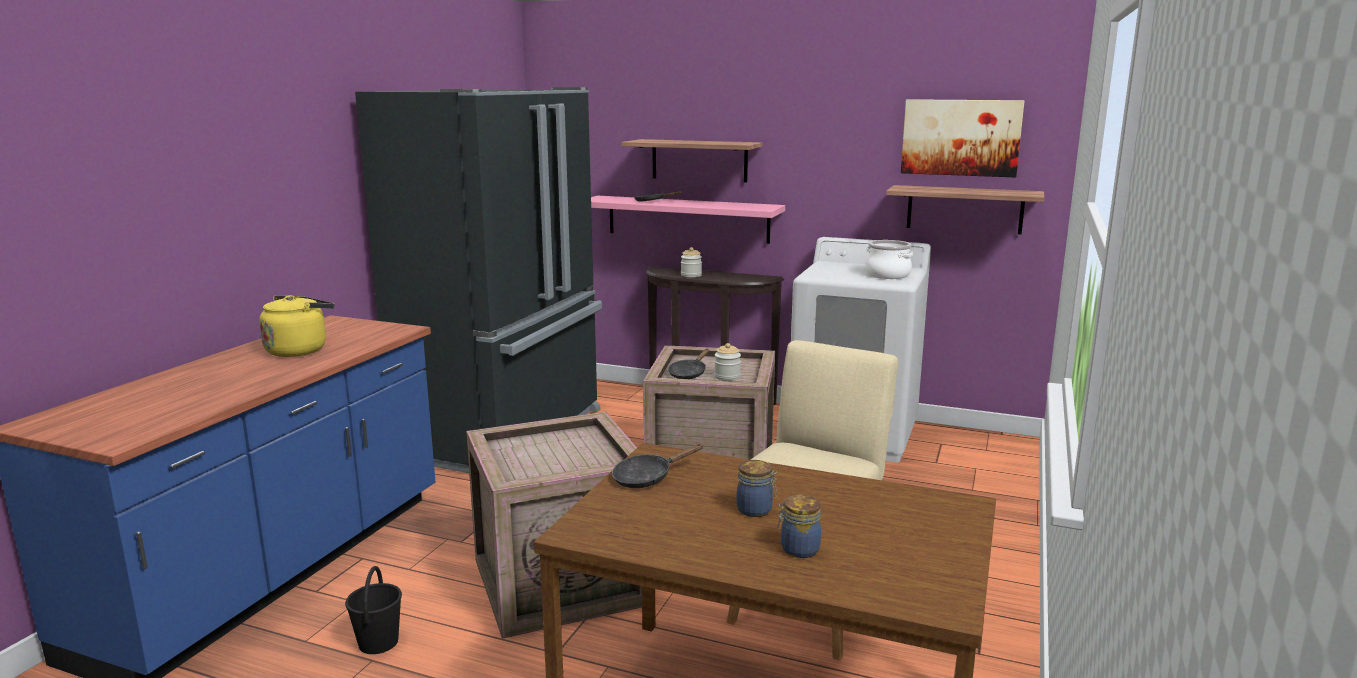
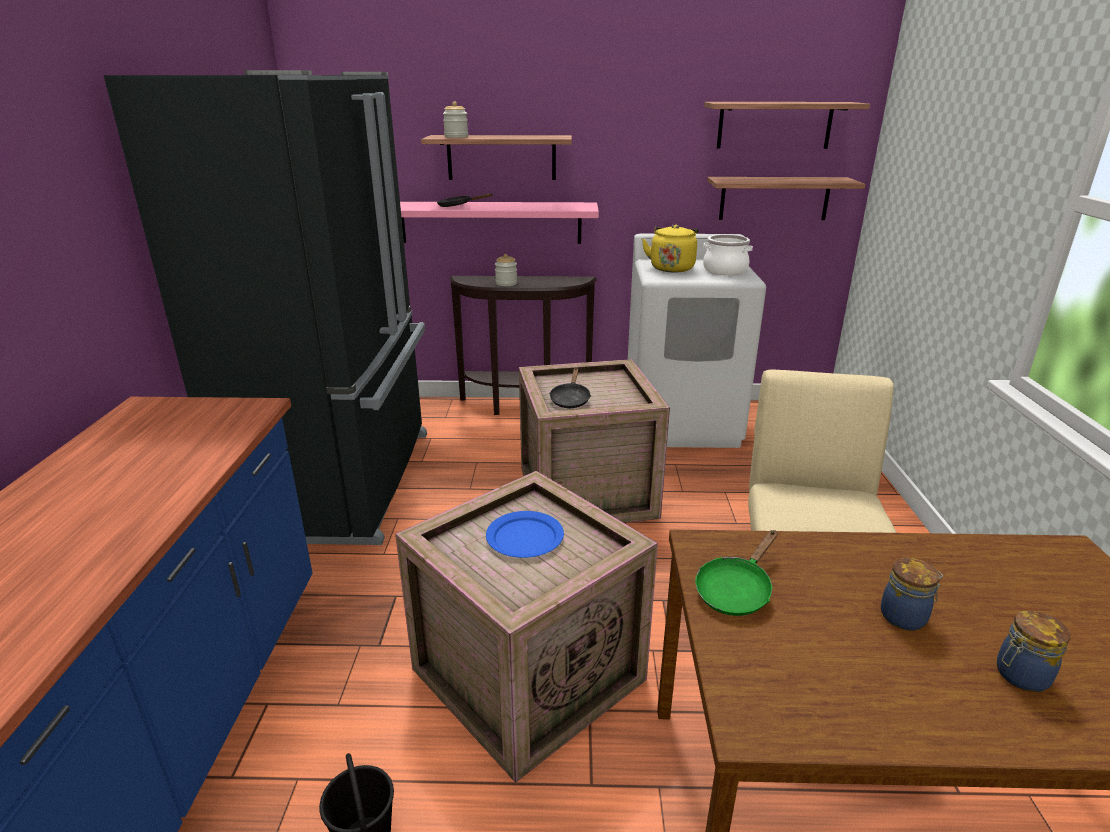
camera: 20 degrees left, 10 degrees up
(299, 350) = (130, 469): yellow kettle -> yellow kettle (671, 268)
(559, 449) = (524, 537): none -> blue plate
(647, 478) = (735, 590): black frying pan -> green frying pan
(727, 377) = (612, 398): jar -> jar (456, 137)
(960, 137) = (774, 125): picture -> shelf

